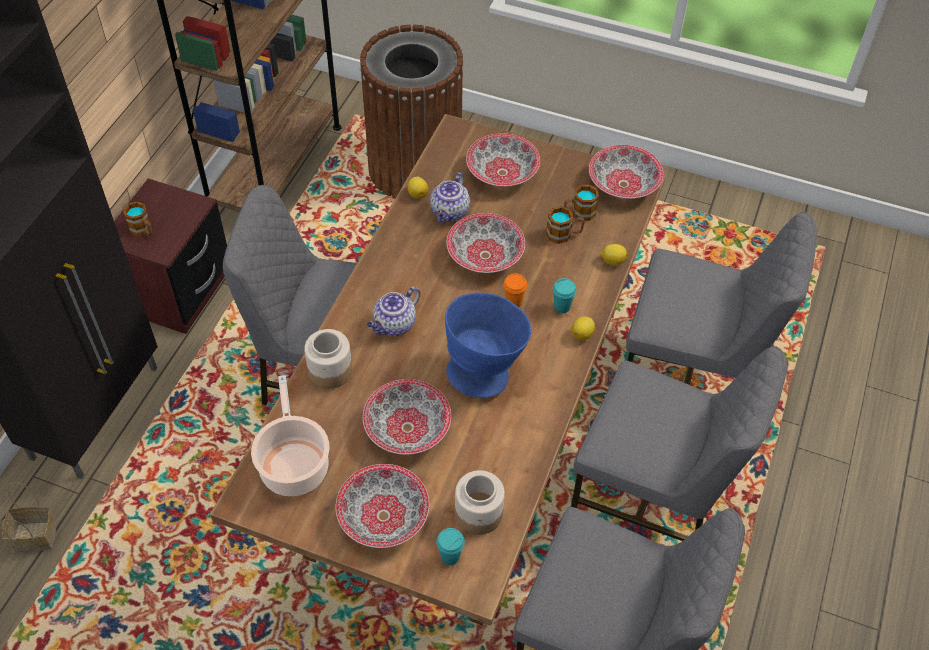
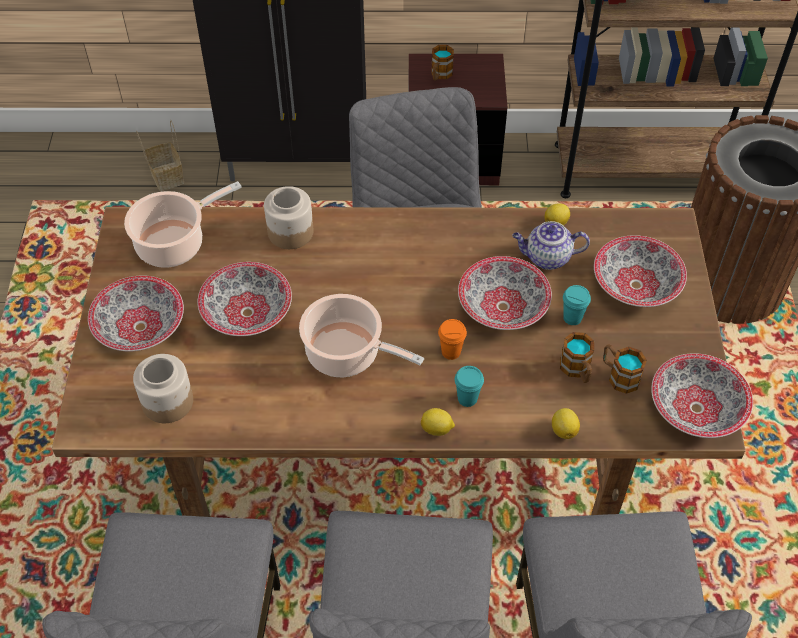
camera: 70 degrees right, 0 degrees up
(394, 325) = (369, 262): teapot -> none
(450, 556) = (112, 393): turquoise cup -> turquoise cup (572, 318)
(485, 369) = (347, 354): blue bowl -> cooking pot

